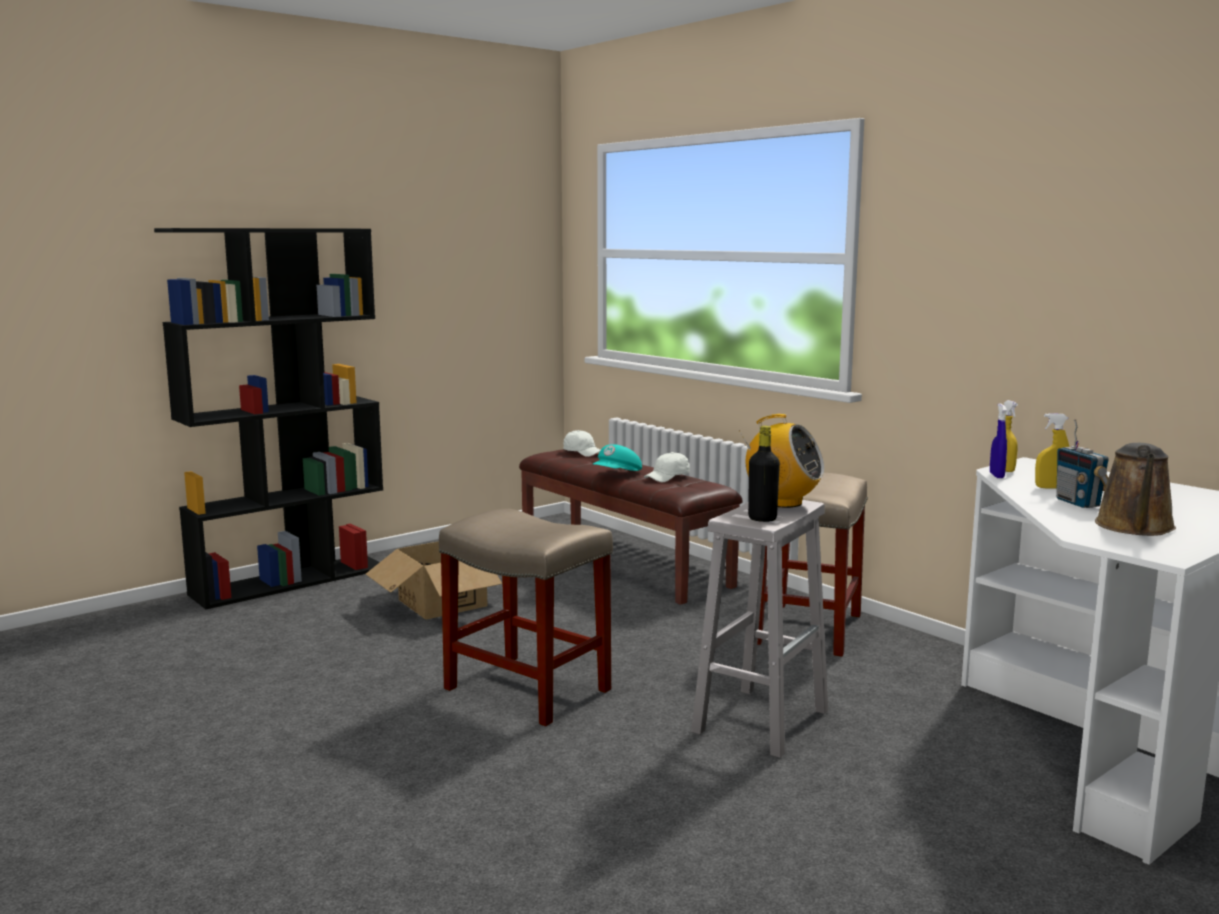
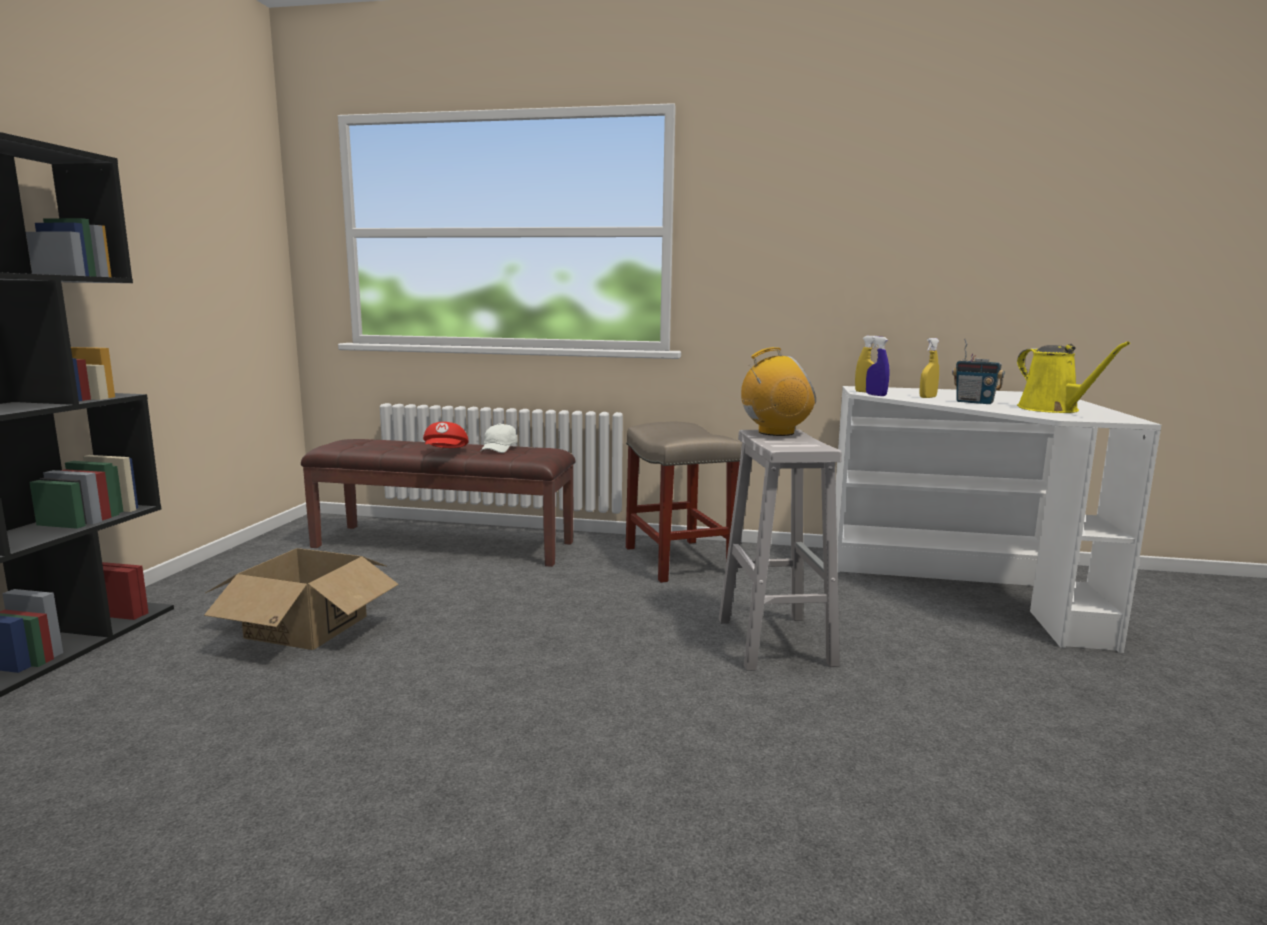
camera: 40 degrees left, 0 degrees up
(529, 690) = (548, 685): beige stool -> none
(583, 452) = (368, 440): white cap -> none
(617, 474) = (446, 452): turquoise cap -> red cap
(762, 519) = (804, 444): black bottle -> none
(1135, 528) = (1052, 410): brown watering can -> yellow watering can

